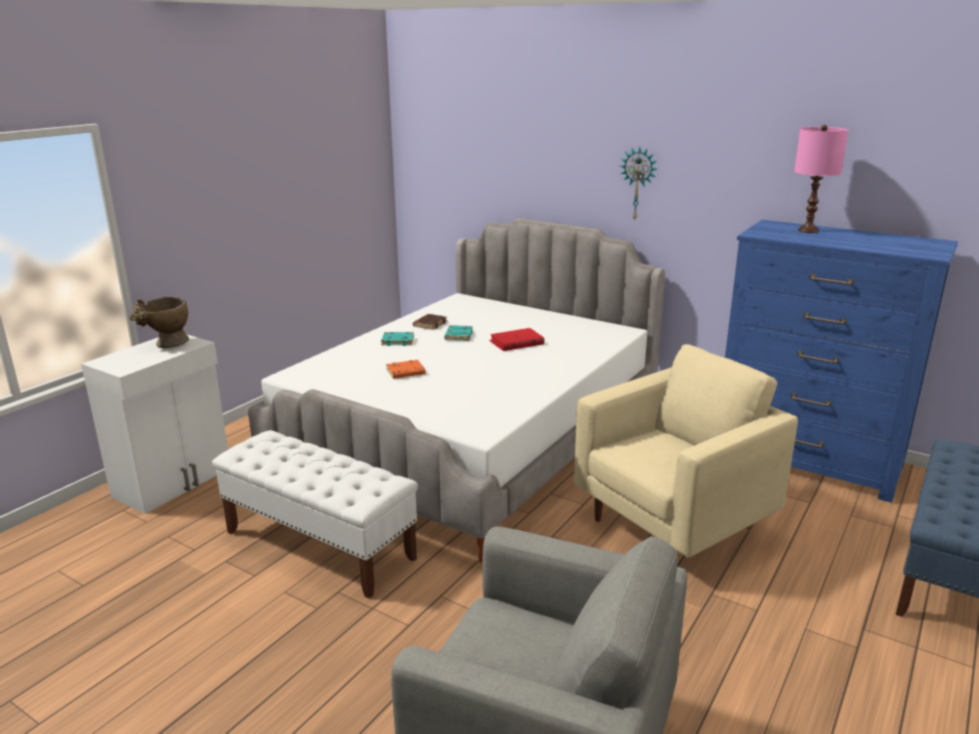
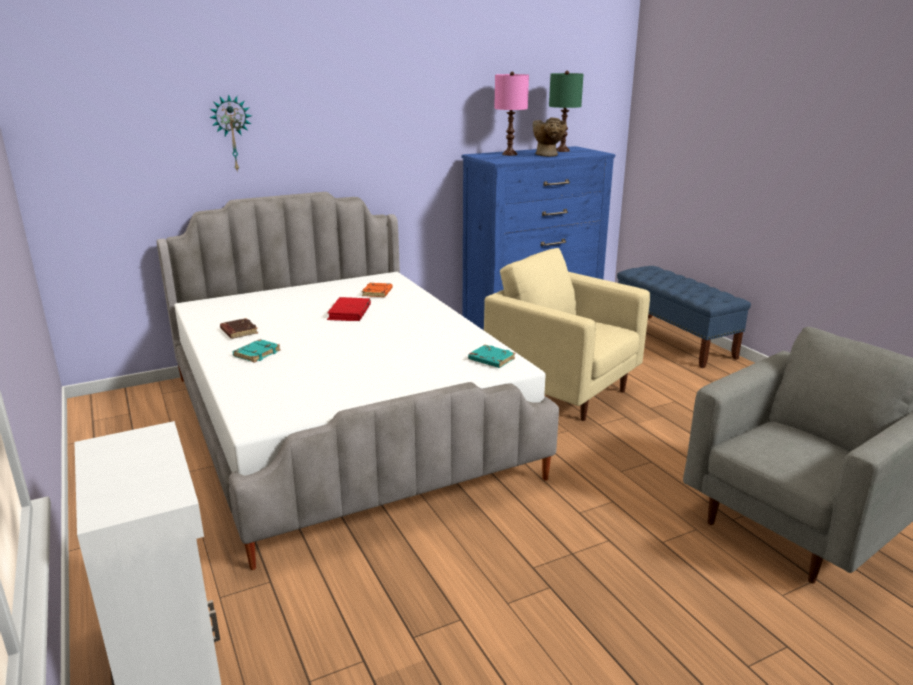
camera: 60 degrees left, 0 degrees up
(167, 344) = (123, 453): beige vase -> beige vase (548, 155)
(320, 545) = (444, 560): white bench -> none
(405, 373) = (344, 367): orange book -> orange book (377, 293)
(458, 336) = (292, 328): turquoise book -> turquoise book (490, 360)
(638, 183) = (354, 141): wall clock -> wall clock (232, 133)
(673, 523) = (562, 390): beige armchair -> beige armchair turned 45 degrees counterclockwise
(897, 241) = (562, 150): none -> green table lamp

